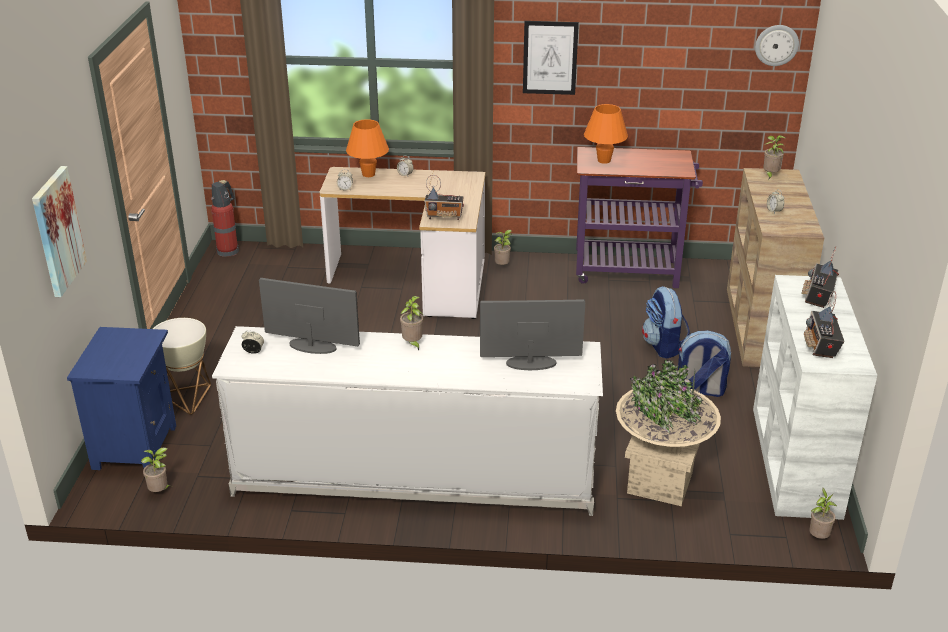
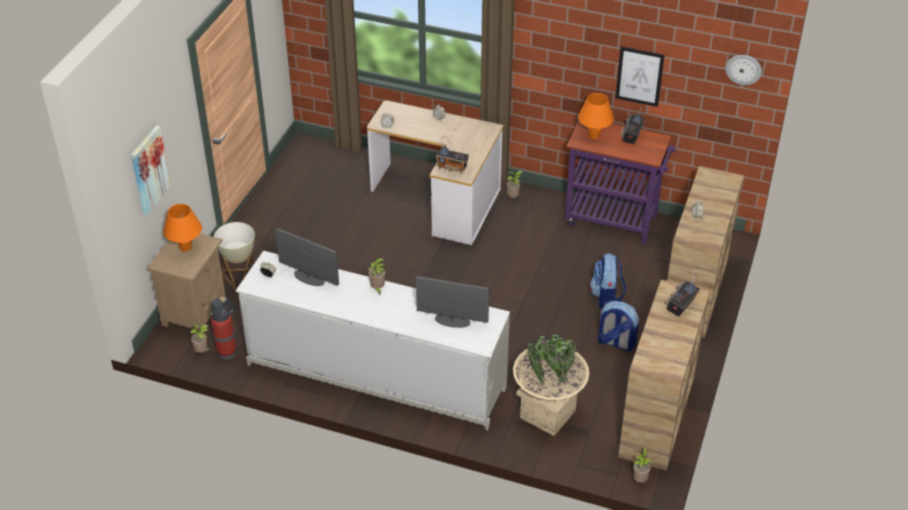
camera: 15 degrees right, 10 degrees up
(137, 446) = (196, 312): blue nightstand -> beige nightstand
(228, 251) = (305, 145): fire extinguisher -> fire extinguisher (228, 351)
(368, 174) = (410, 113): orange table lamp -> orange table lamp (185, 247)
(550, 57) = (560, 47): picture -> picture (639, 76)
(770, 175) = (715, 178): potted plant -> none
(797, 461) = (658, 417): white bookcase -> brown bookcase
(821, 347) = (655, 351): radio -> radio (631, 137)

